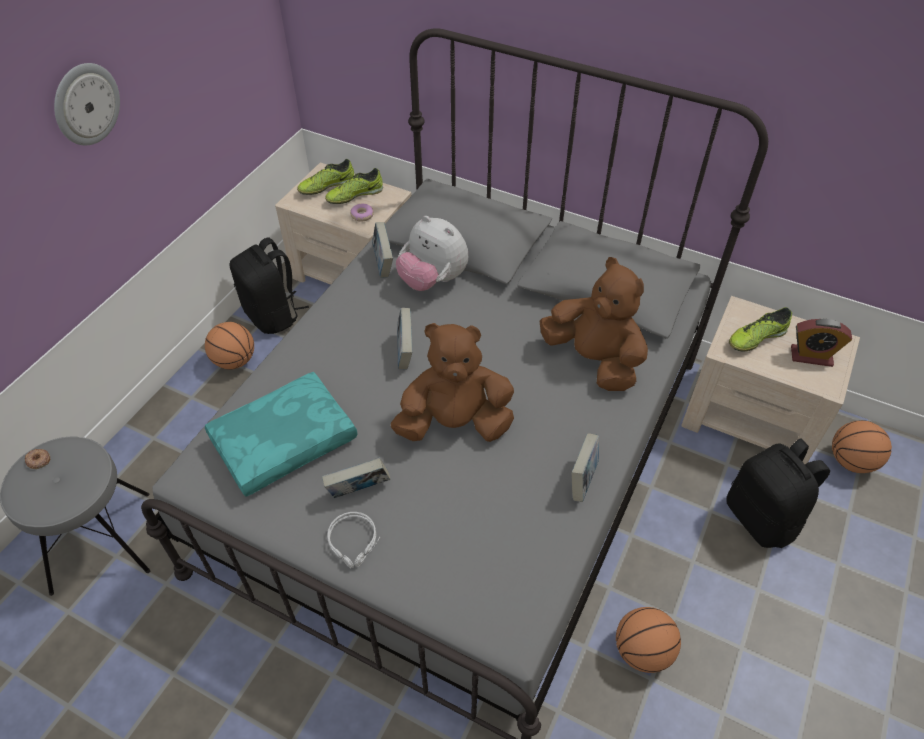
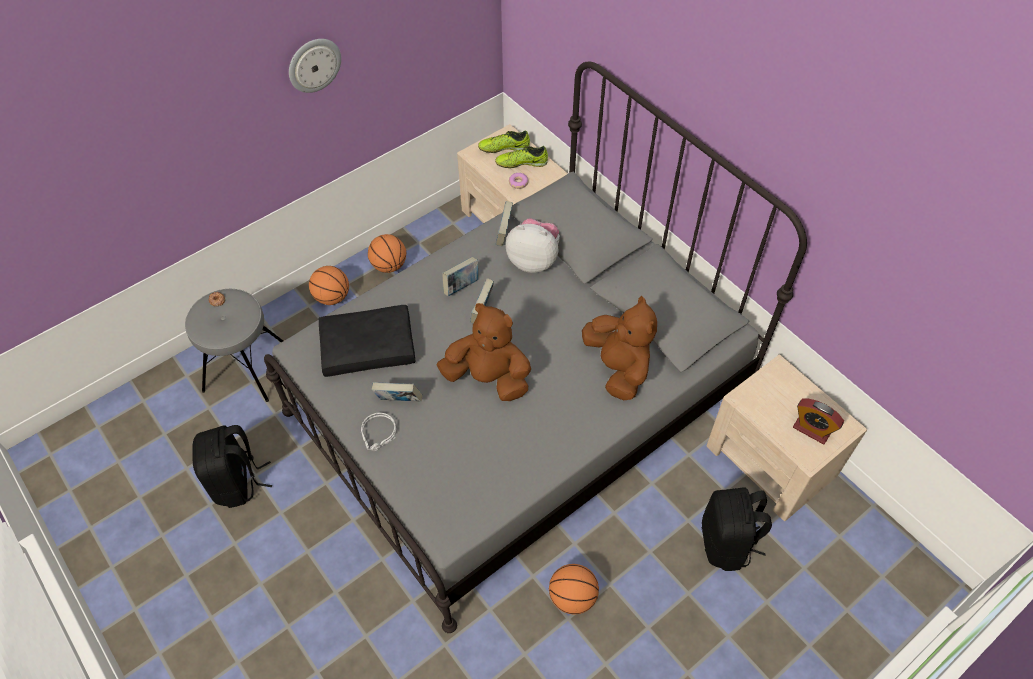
camera: 25 degrees right, 5 degrees up
(273, 315) = (433, 237): black backpack -> black backpack (238, 482)
(284, 439) = (369, 346): turquoise pillow -> black pillow
(433, 280) = (534, 260): plush toy -> plush toy turned 135 degrees clockwise
(582, 480) = (554, 454): book -> book (461, 286)
(756, 338) = (775, 397): shoe -> none
(851, 461) = (834, 530): basketball -> basketball (332, 297)

